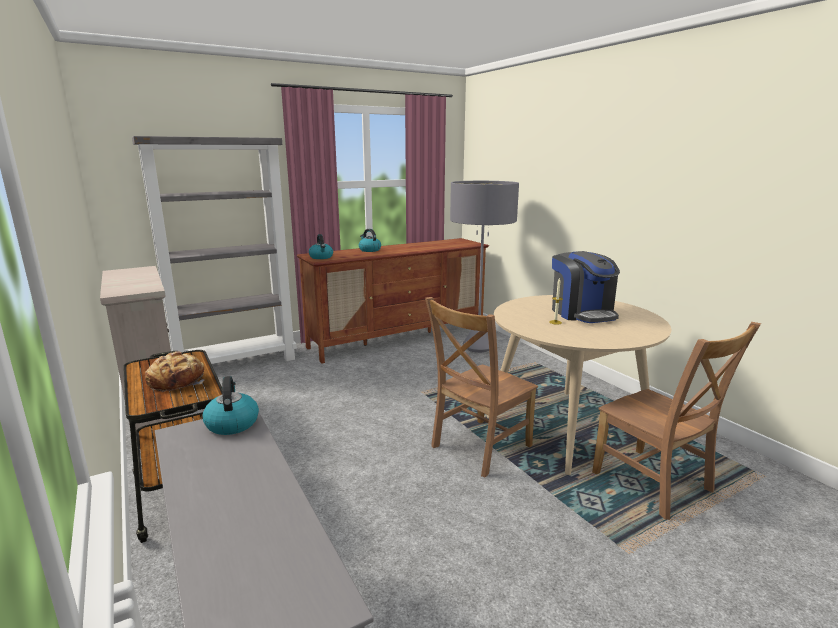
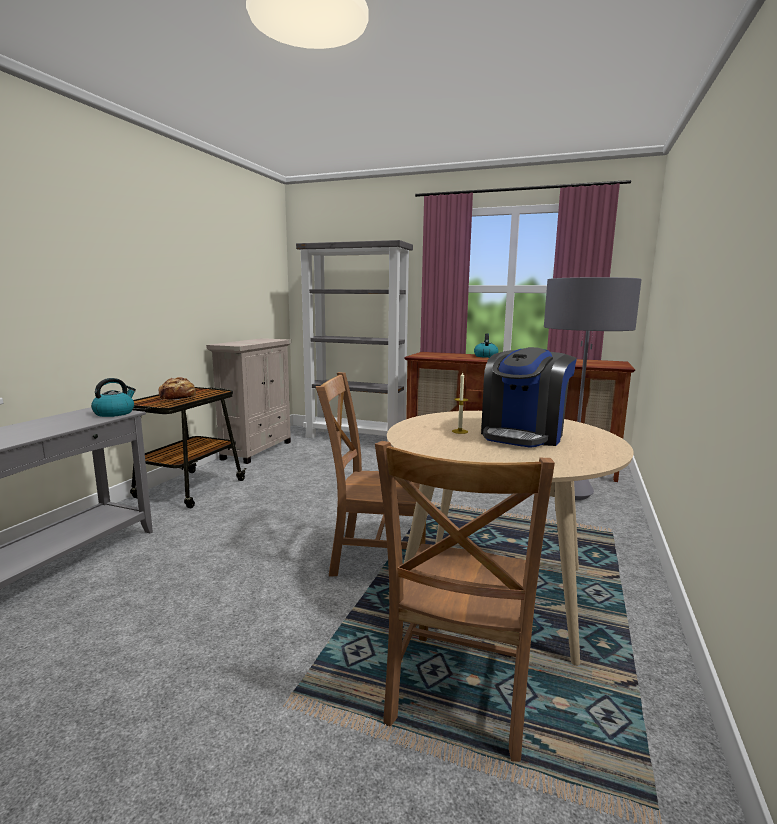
camera: 50 degrees right, 5 degrees down
(321, 257) = (427, 354): kettle -> none

